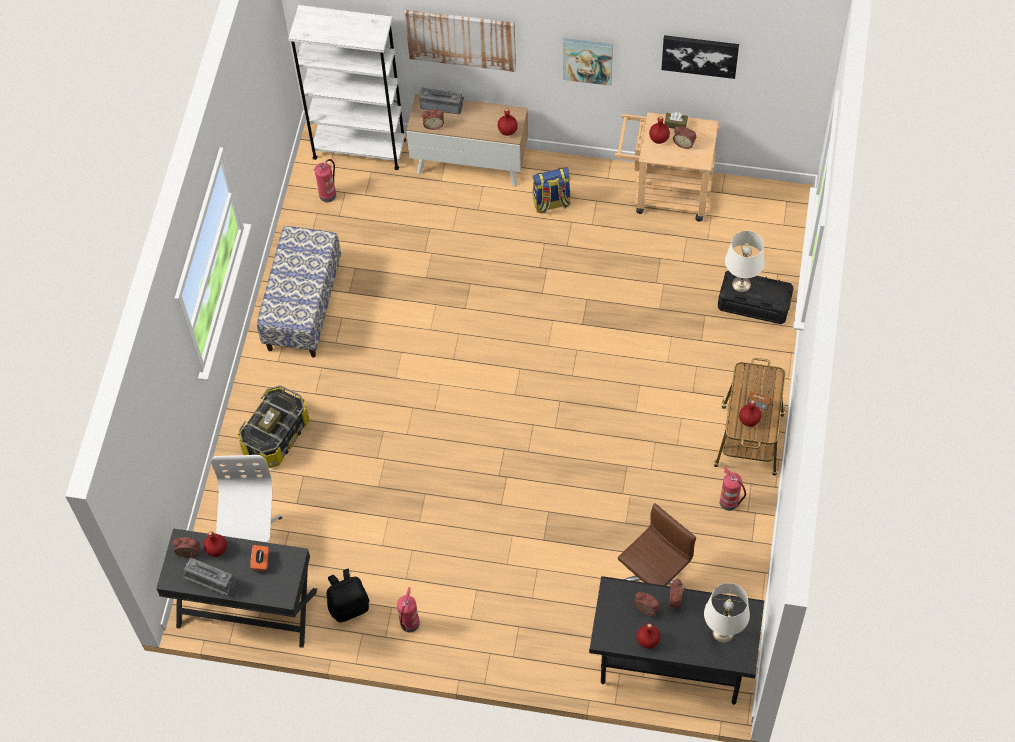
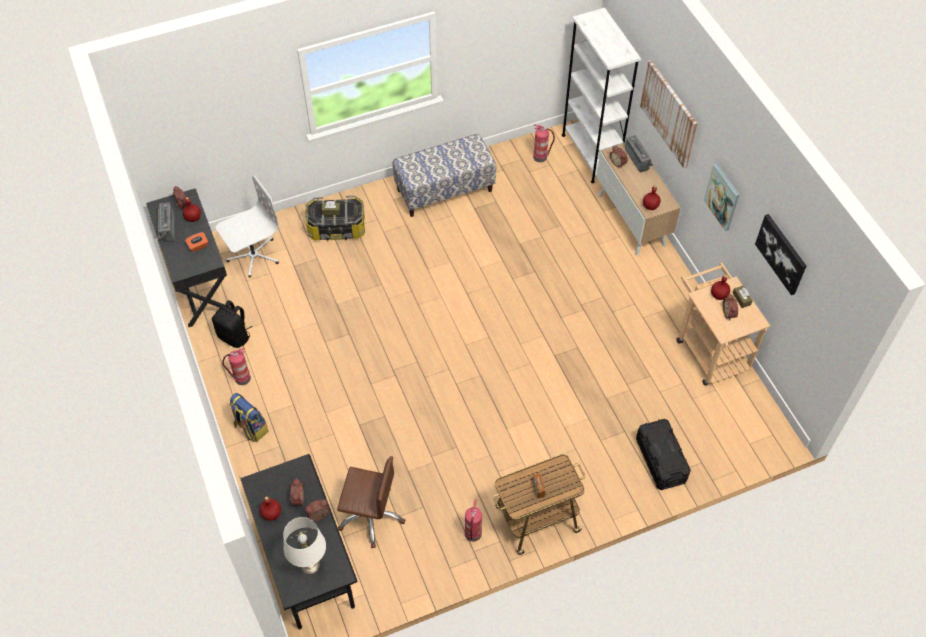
camera: 55 degrees right, 5 degrees down
(551, 203) = (639, 283): backpack -> backpack (250, 428)
(741, 284) = (660, 434): white table lamp -> none
(749, 420) = (520, 490): red bottle -> none

